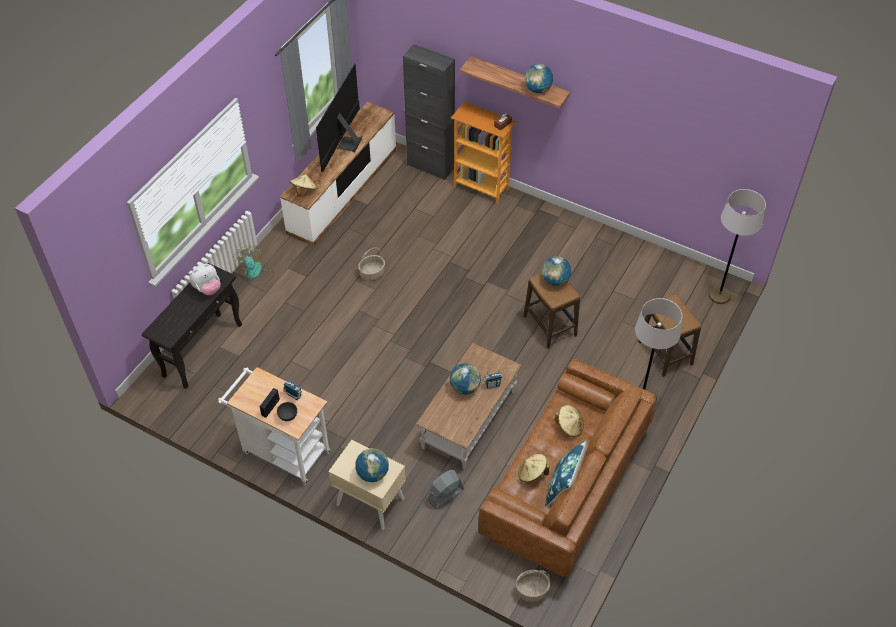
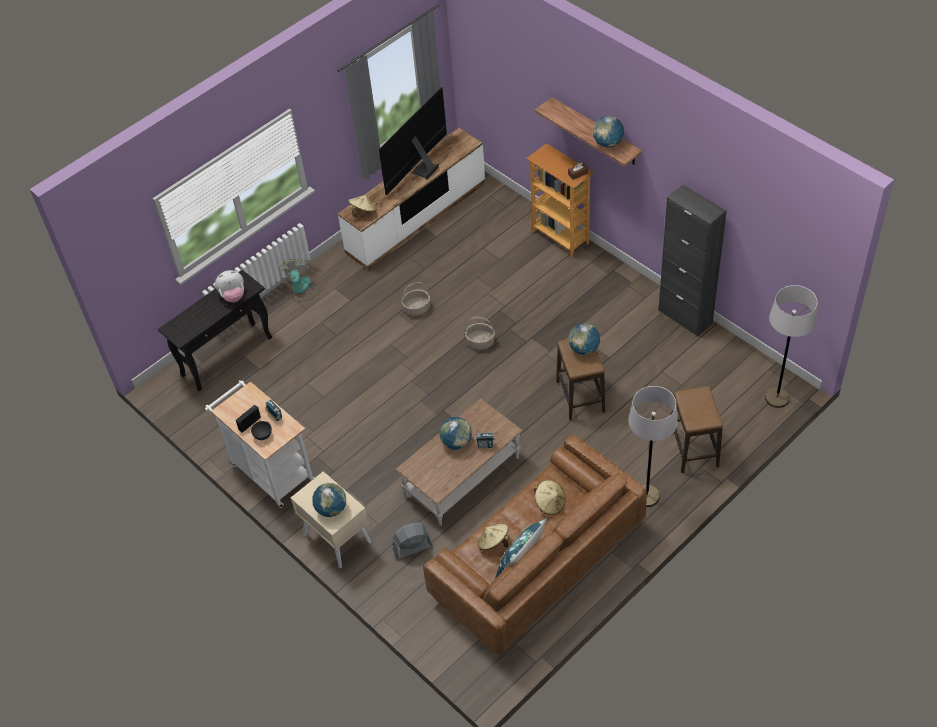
camera: 20 degrees right, 0 degrees up
(430, 166) = (515, 206): black cabinet -> black cabinet (685, 317)
(532, 590) = (465, 661): basket -> basket (480, 342)

